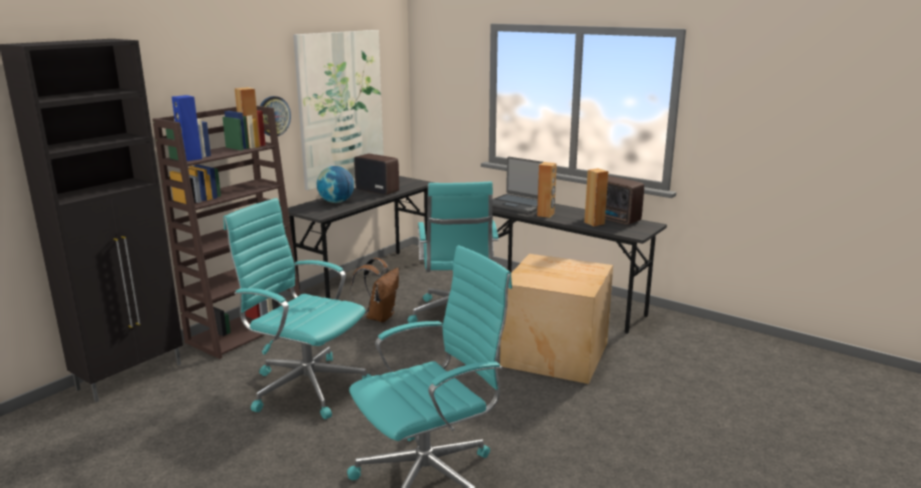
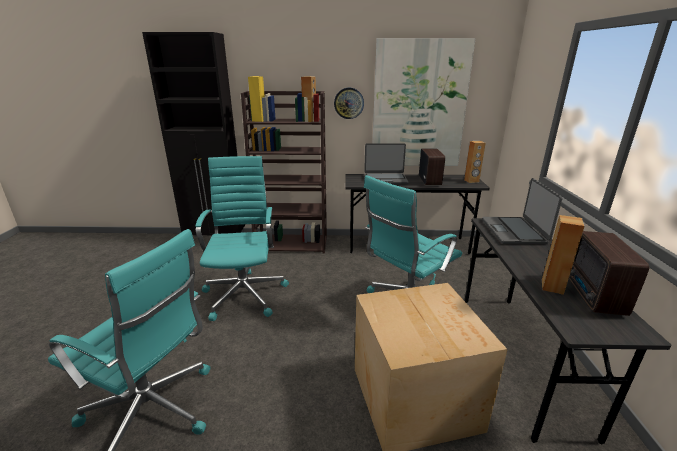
camera: 55 degrees right, 5 degrees up
(190, 158) = (259, 120): blue speaker -> yellow speaker
(336, 202) = (385, 179): globe -> laptop
(379, 317) = (362, 275): brown backpack -> none
(546, 215) = (516, 252): brown speaker -> brown speaker (471, 181)

